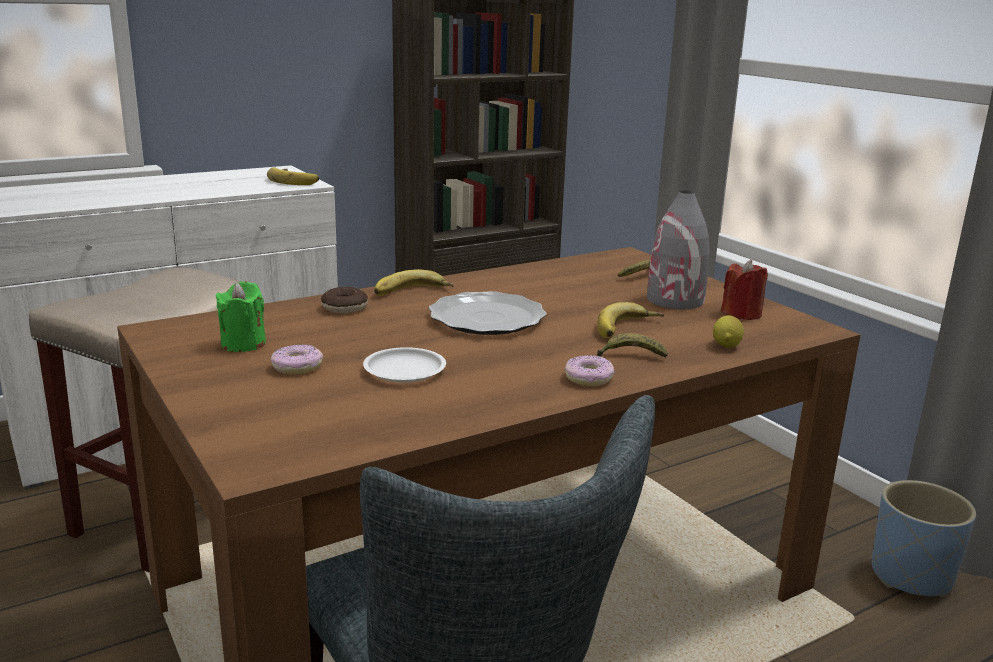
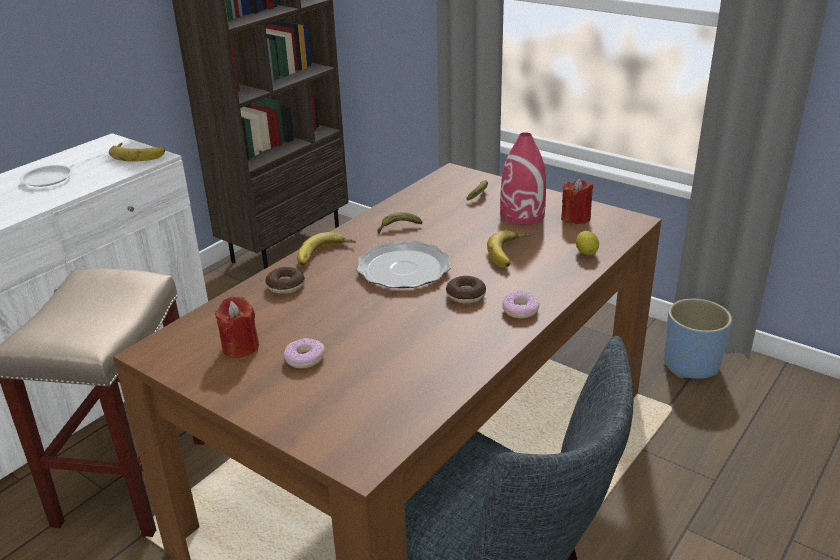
camera: 20 degrees left, 10 degrees up
(243, 344) = (240, 347): green candle -> red candle
(404, 370) = (387, 339): white plate -> white plate (47, 179)
(535, 353) = (465, 295): none -> donut
(631, 356) = (532, 280): banana -> banana (398, 227)
(675, 300) = (522, 215): grey vase -> red vase

